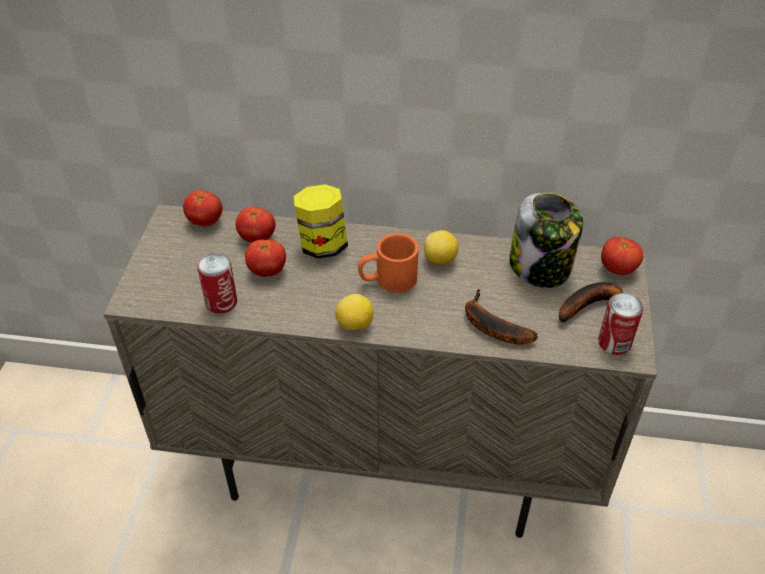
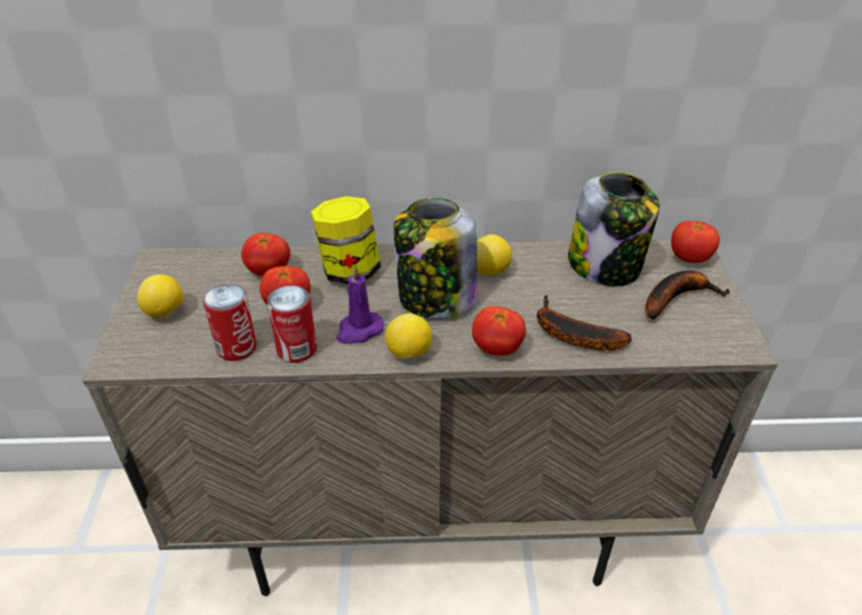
camera: 10 degrees left, 5 degrees down
(171, 265) = (165, 312): none -> lemon
(205, 221) = (202, 260): tomato -> tomato (497, 348)
(319, 300) = (359, 330): none -> purple candle
(387, 280) = (435, 299): orange mug -> jar
(614, 342) = (717, 335): can -> can (296, 349)

